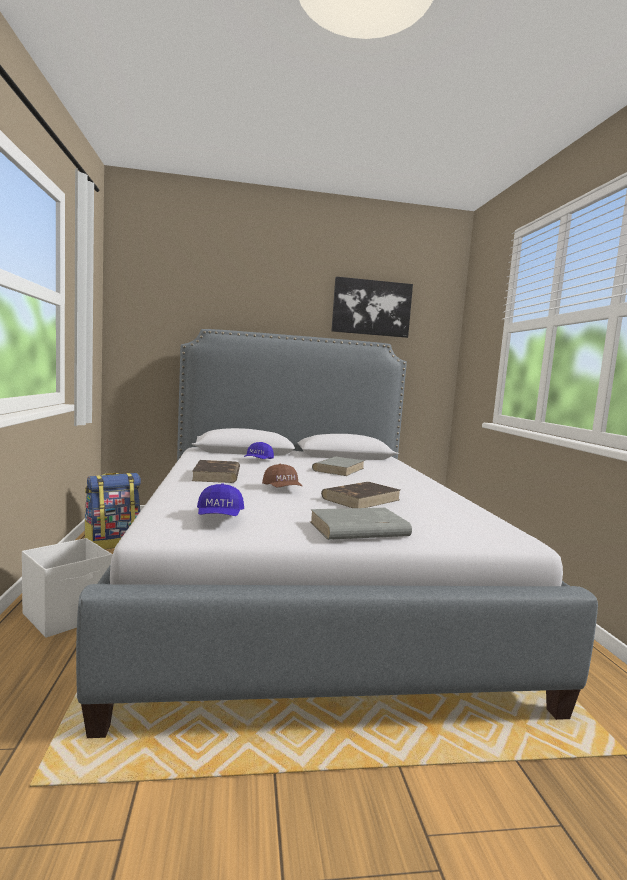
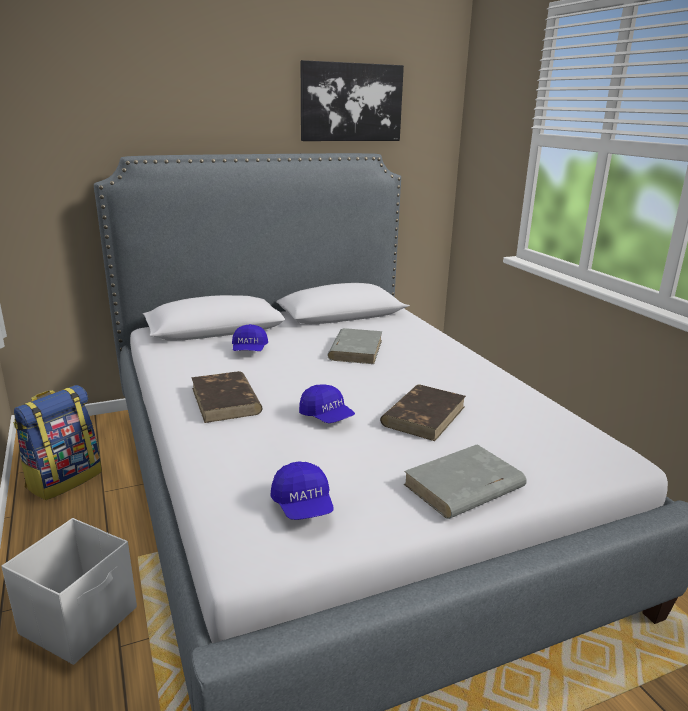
camera: 15 degrees left, 15 degrees up
(282, 489) = (326, 417): brown cap -> blue cap

